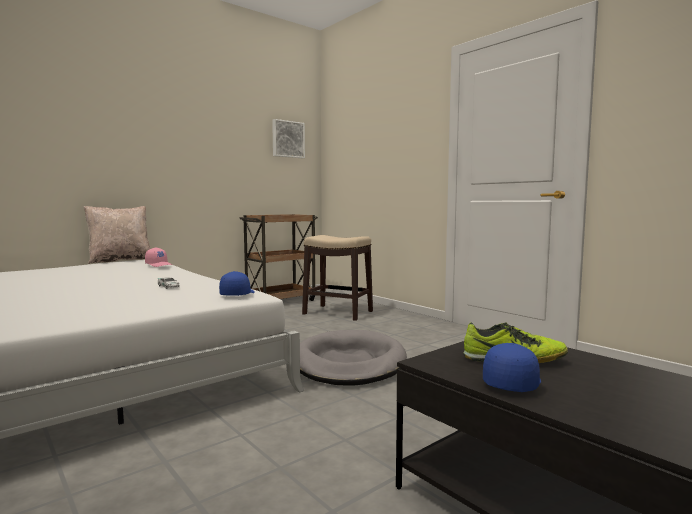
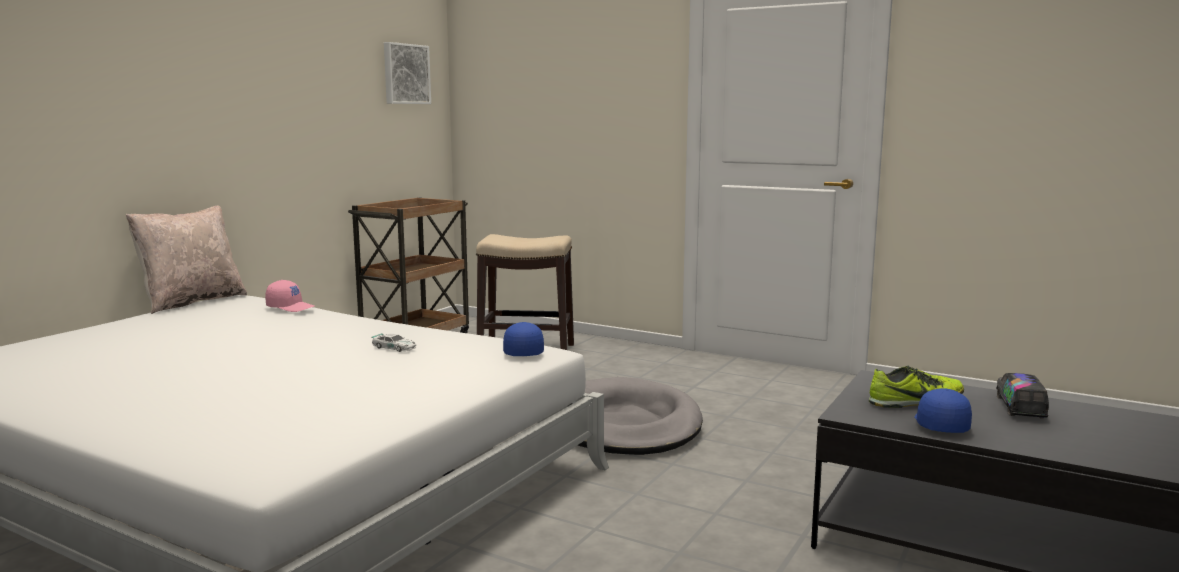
camera: 20 degrees left, 5 degrees up
(627, 378) = (1020, 407): none -> toy truck

